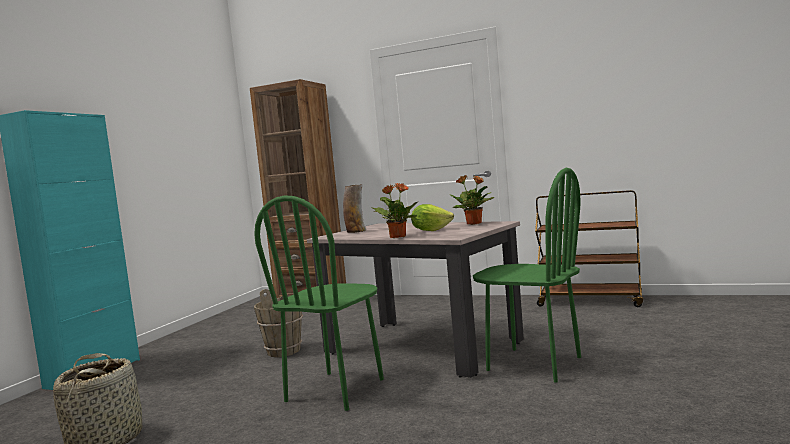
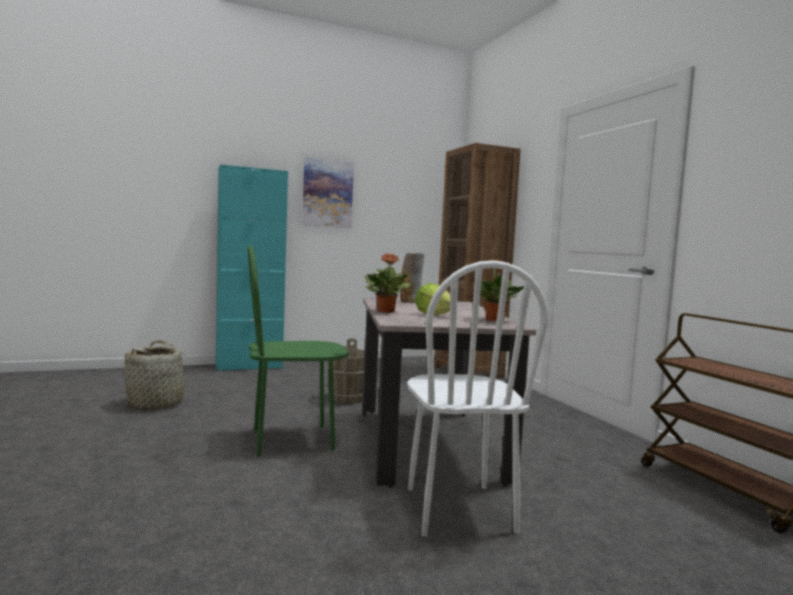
camera: 45 degrees right, 0 degrees up
(128, 140) = (327, 193): none -> picture
(533, 364) = (458, 509): green chair -> white chair

